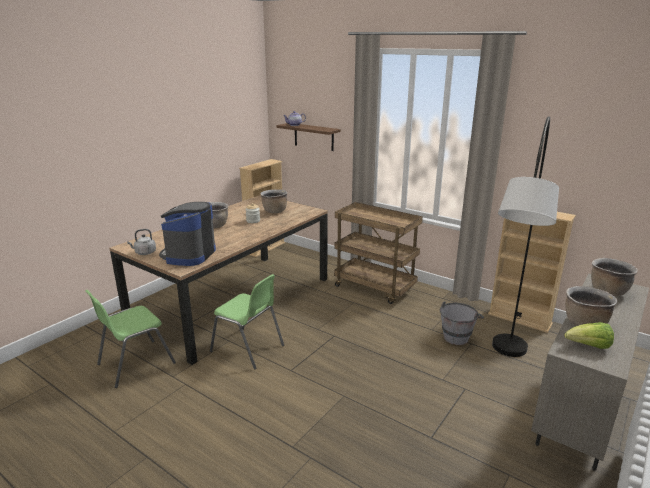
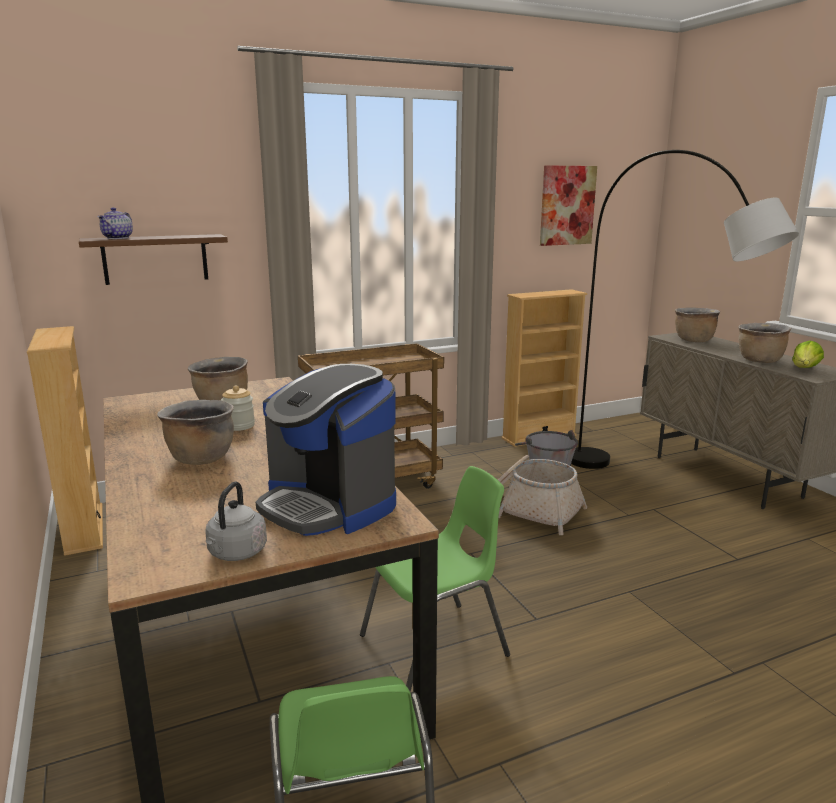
camera: 60 degrees left, 5 degrees down
(404, 341) = (530, 509): none -> basket
(585, 143) = (567, 205): none -> picture

